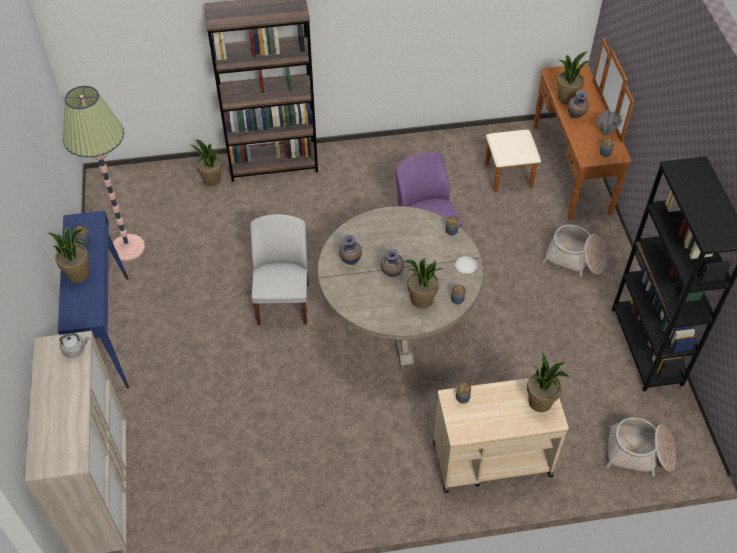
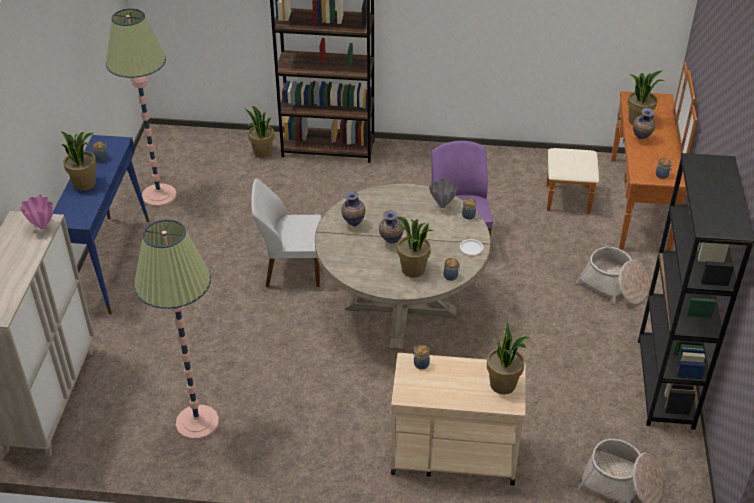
camera: 15 degrees right, 10 degrees down
(75, 349) = (42, 227): grey kettle -> pink vase
(252, 482) = (197, 422): none -> floor lamp
(283, 302) = (291, 269): white chair -> white chair turned 105 degrees counterclockwise
(605, 134) = (668, 158): grey vase -> grey vase (442, 206)

